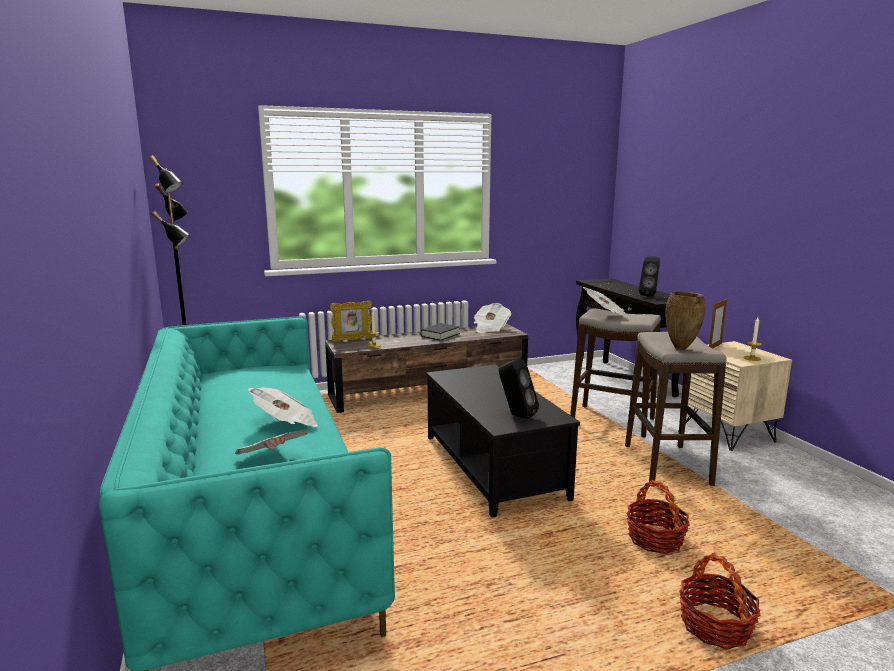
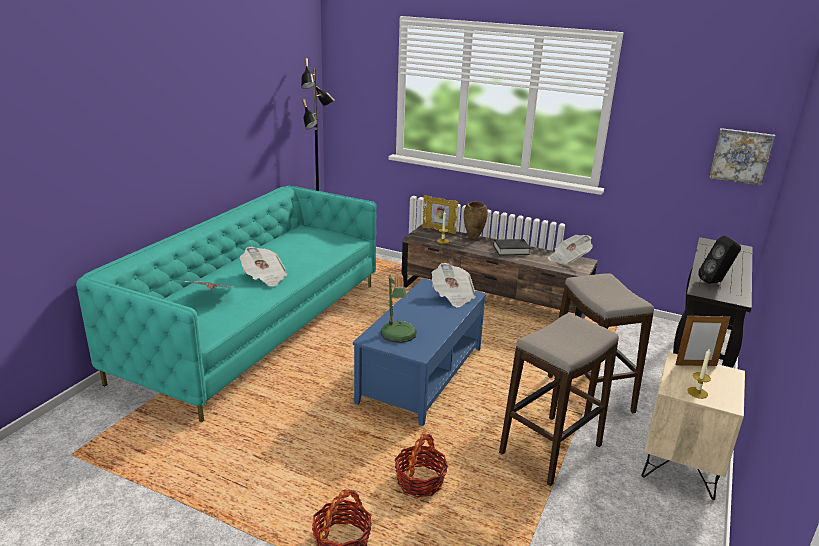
camera: 45 degrees right, 10 degrees up
(491, 467) = (420, 374): black coffee table -> blue coffee table
(516, 415) = (398, 337): black speaker -> table lamp
(587, 209) = (740, 156): none -> picture
(606, 315) = (597, 285): newspaper -> newspaper (452, 296)
(681, 349) = (544, 341): brown vase -> brown vase (473, 238)

